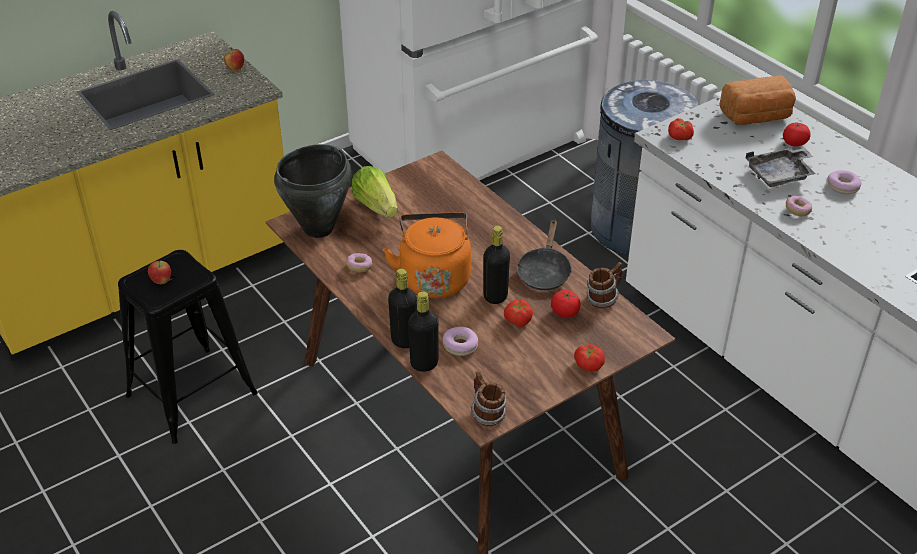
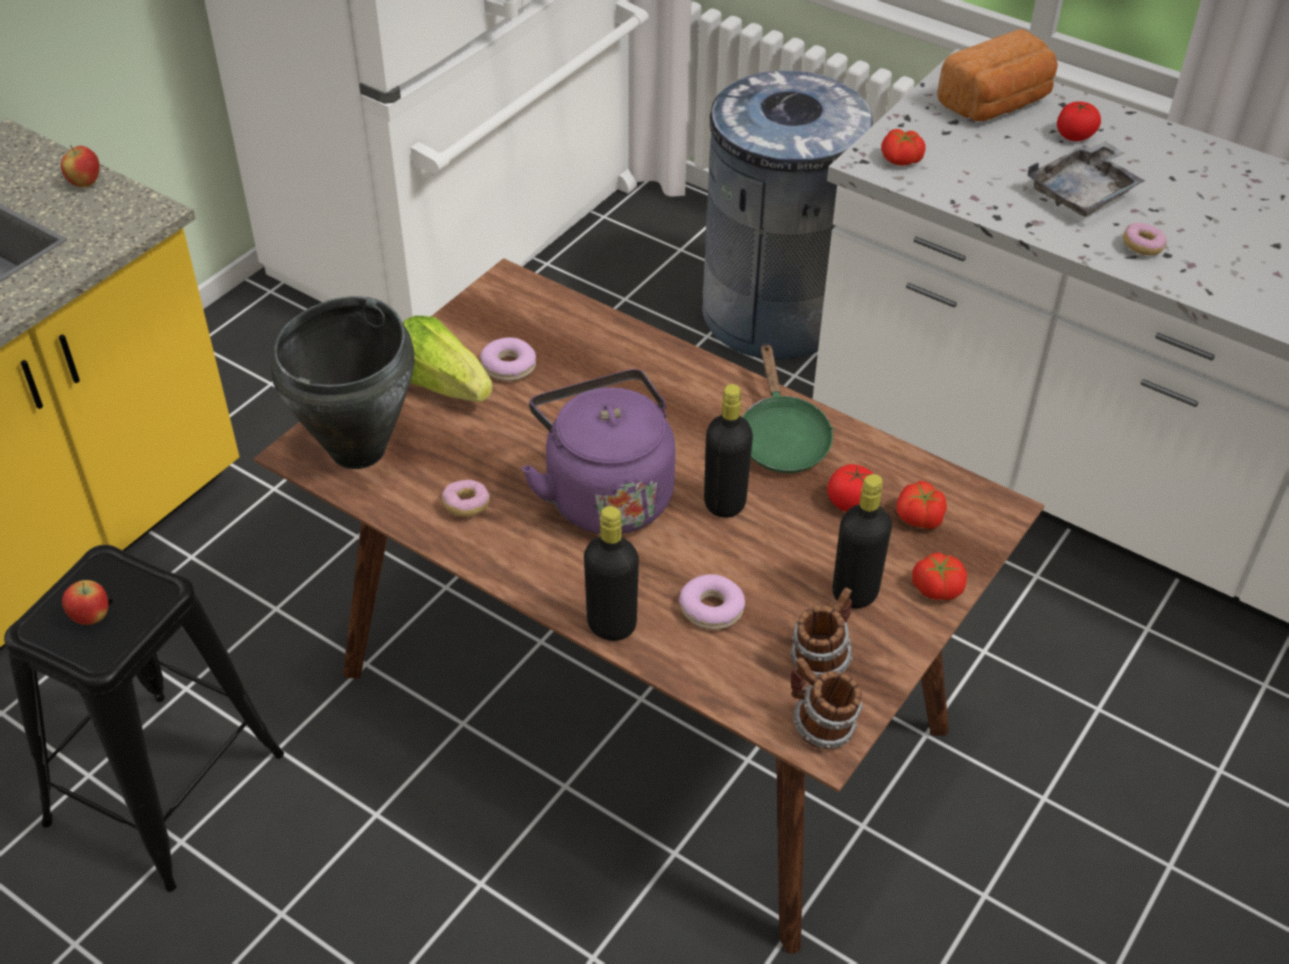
camera: 20 degrees left, 5 degrees up
(424, 363) = (667, 660): black bottle -> black bottle (855, 593)
(434, 277) = (605, 493): orange kettle -> purple kettle
(518, 320) = (783, 537): tomato -> tomato (919, 518)
(544, 271) = (781, 438): black frying pan -> green frying pan
(603, 299) = (899, 464): mug -> mug (821, 658)
(843, 186) = (1183, 193): donut -> donut (508, 366)

